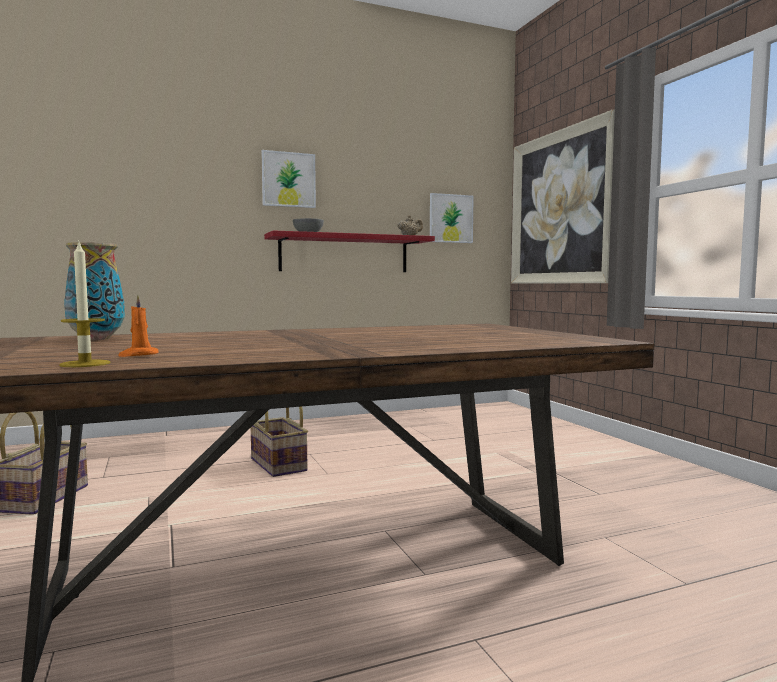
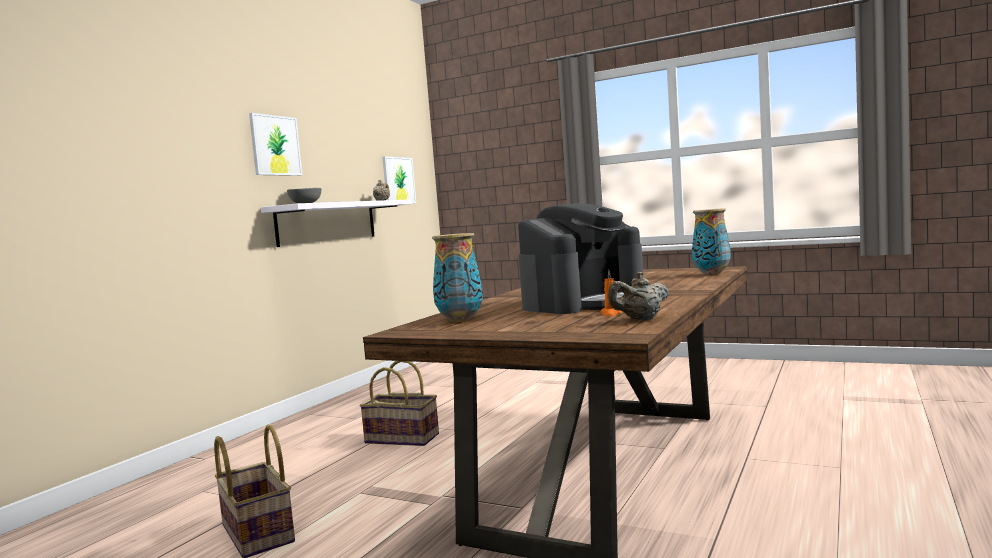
camera: 40 degrees left, 0 degrees up
(85, 364) = (640, 319): candle -> beige teapot
(230, 344) = (583, 303): none -> coffee machine
(344, 254) = (327, 223): red shelf -> white shelf
(542, 343) = (712, 273): none -> vase
(560, 208) = (499, 170): picture -> none

